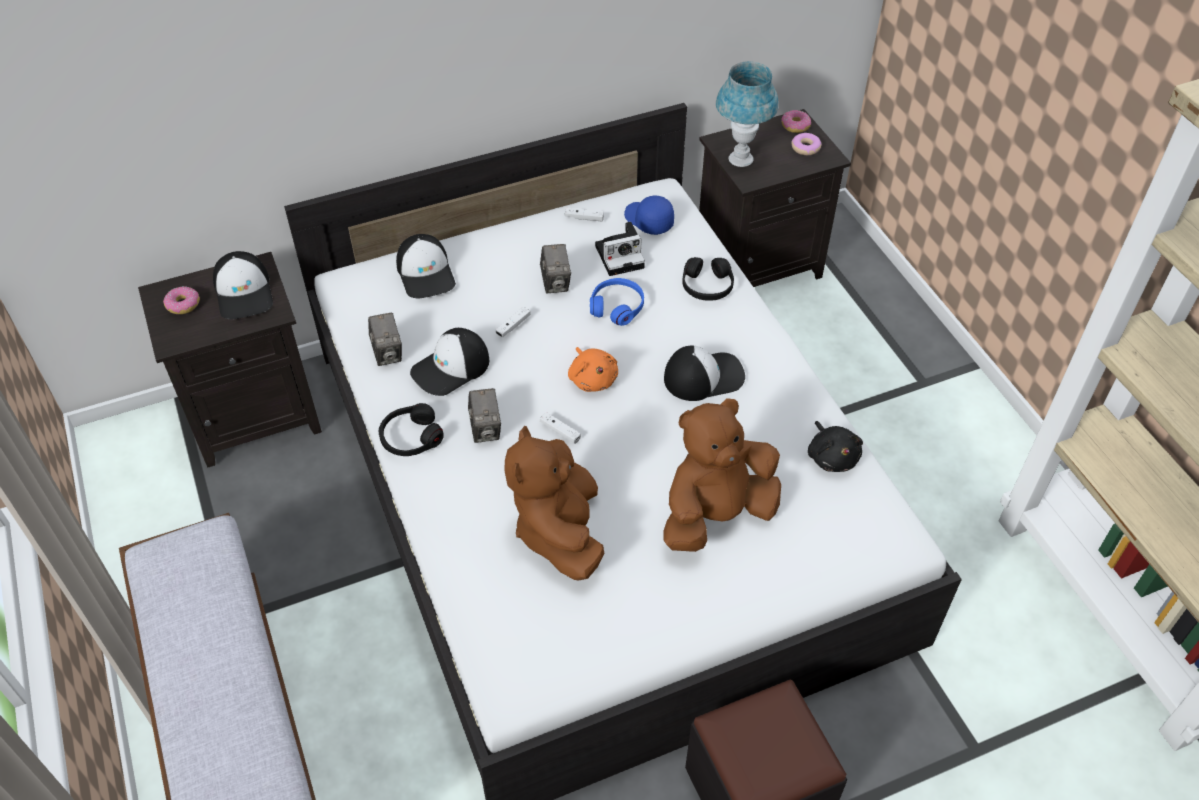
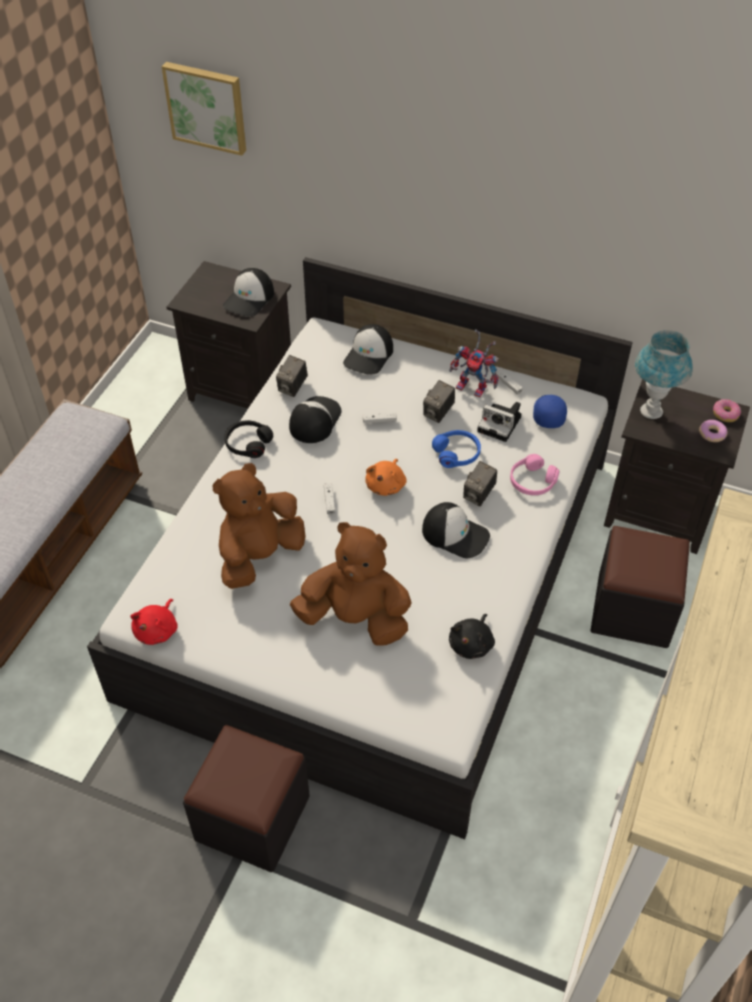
camera: 45 degrees right, 0 degrees up
(92, 72) = (207, 107): none -> picture
(183, 305) = (212, 285): donut -> none
(451, 368) = (314, 420): cap -> cap turned 105 degrees clockwise
(486, 429) = (292, 469): camera -> camera (479, 495)
(553, 682) = (158, 630): none -> red plush toy
(558, 239) = (475, 387): none -> toy robot
(707, 286) = (532, 481): black headphones -> pink headphones
(830, 356) = (632, 610): none -> black ottoman

